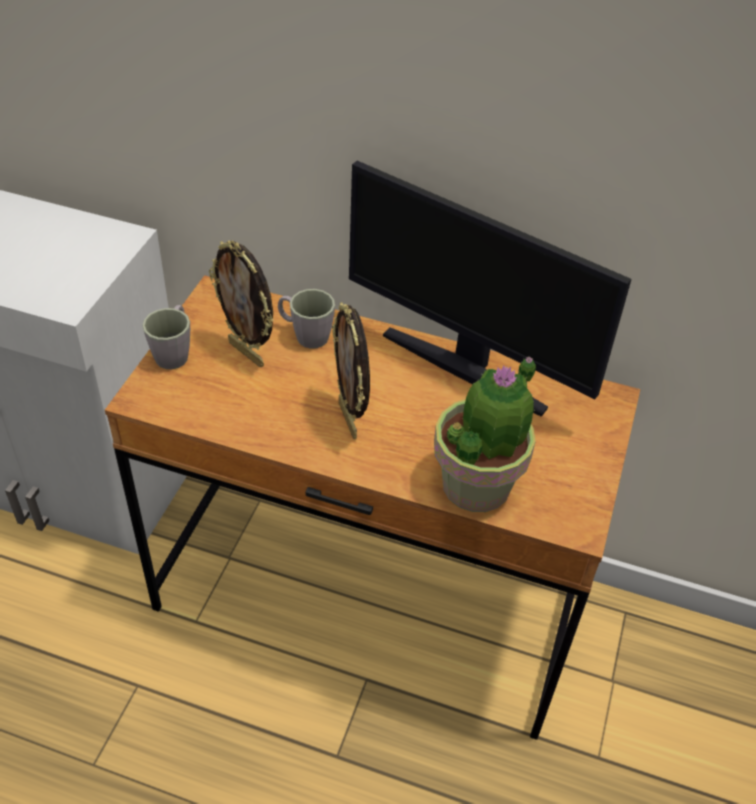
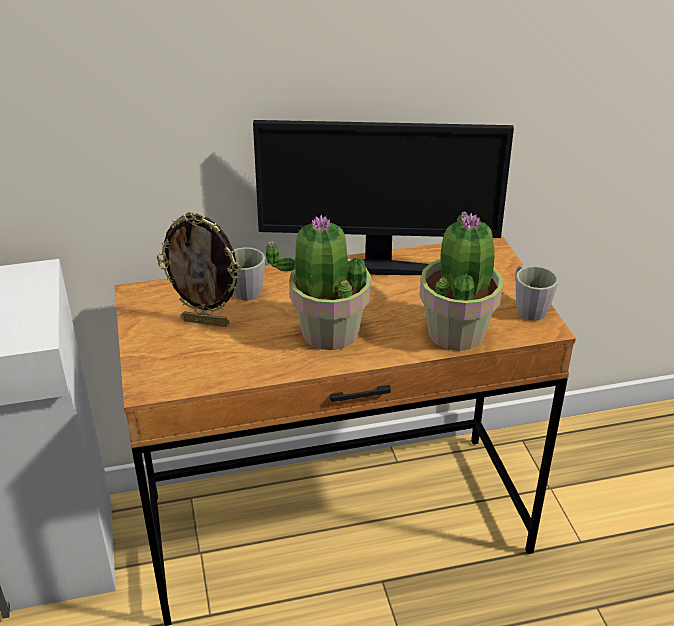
camera: 30 degrees left, 10 degrees down
(174, 352) = (144, 344): grey mug -> grey mug (527, 307)
(349, 420) = (329, 331): picture frame -> potted plant

